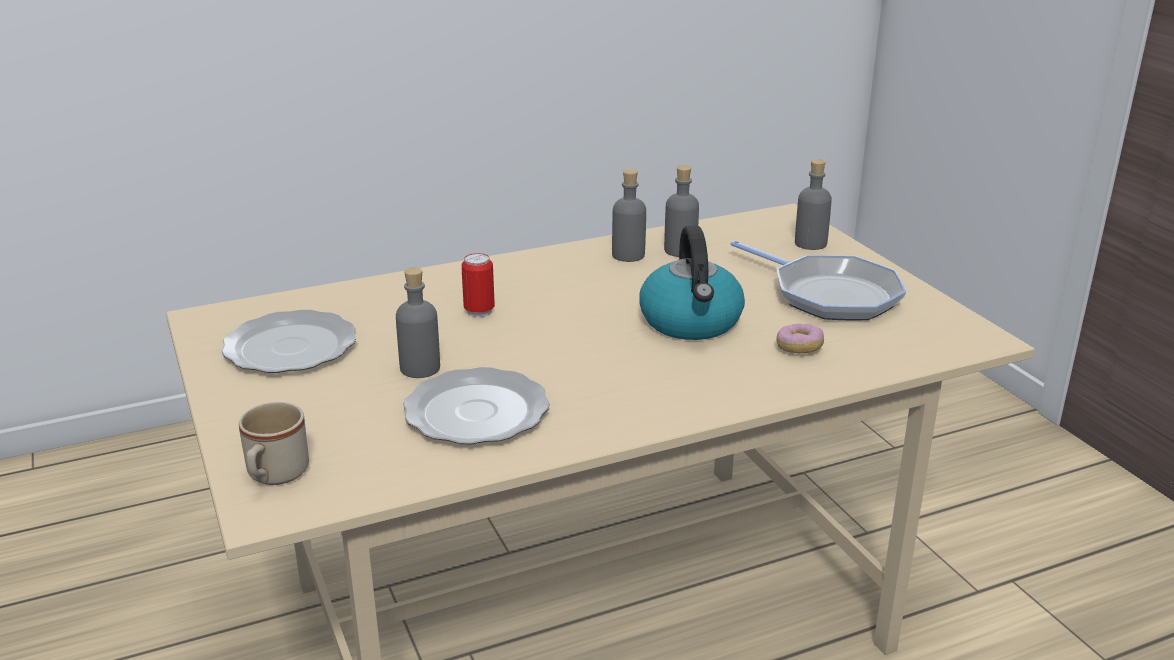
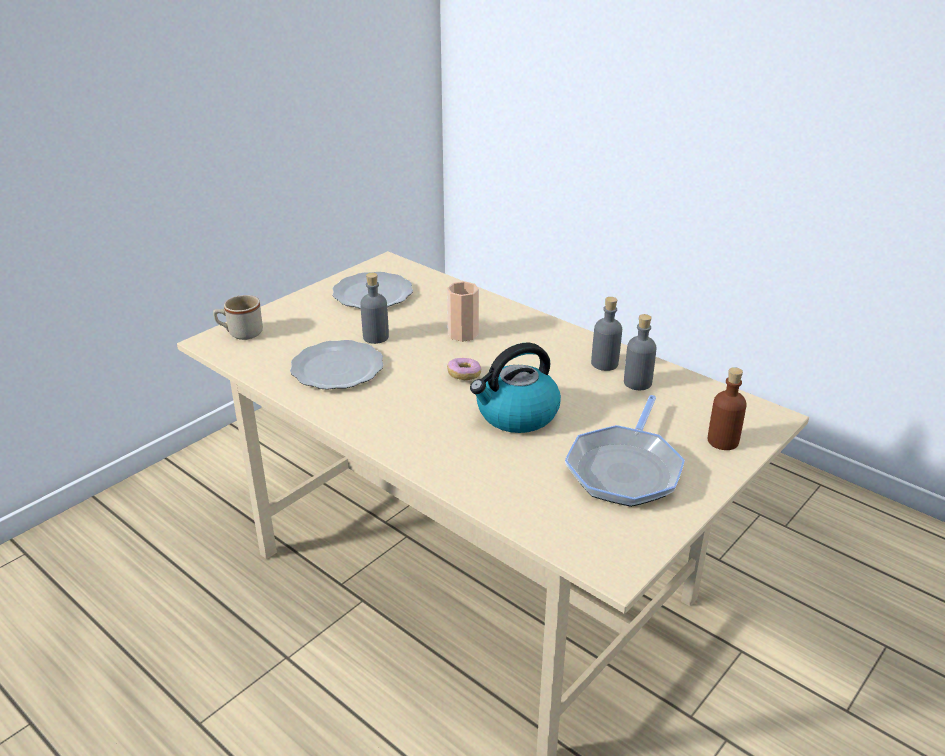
camera: 65 degrees right, 5 degrees up
(479, 311) = (463, 334): can -> cup
(799, 348) = (514, 471): donut -> donut (464, 375)
(810, 243) = (722, 441): grey bottle -> brown bottle

